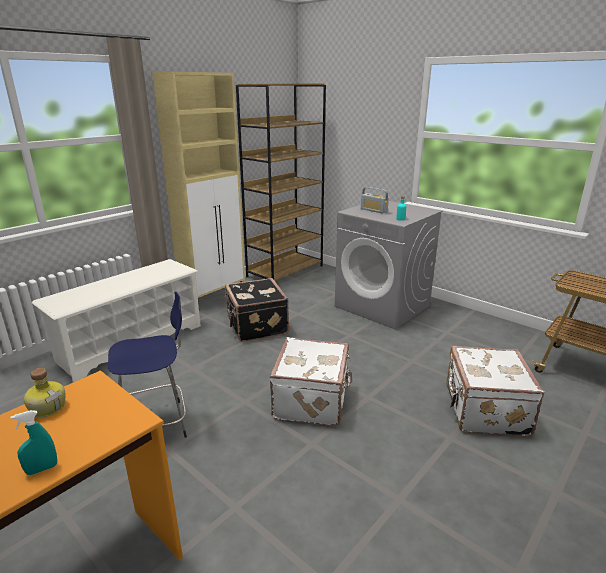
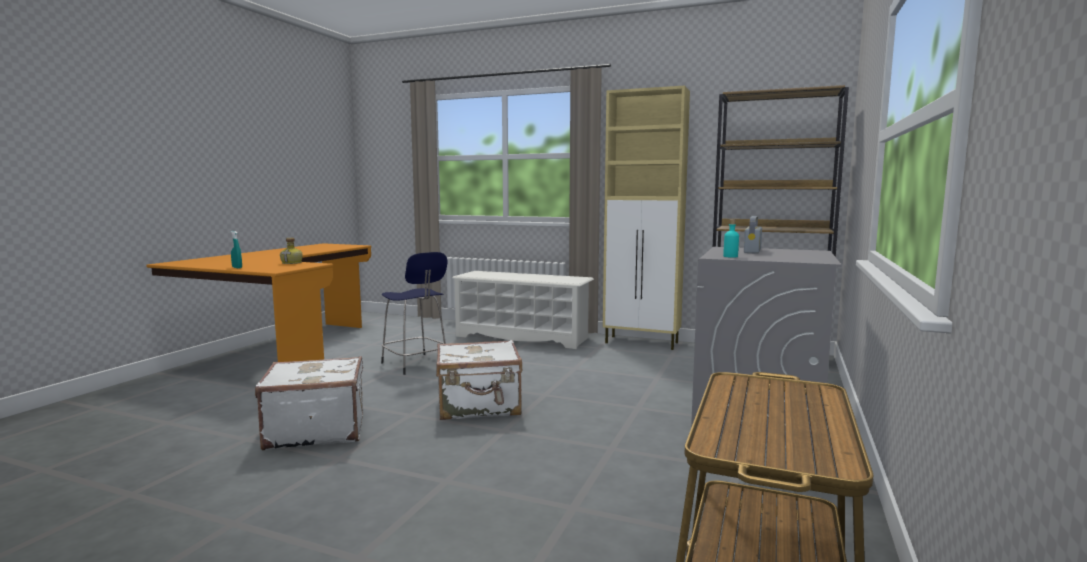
camera: 70 degrees right, 15 degrees down
(256, 326) = (601, 366): black suitcase -> none
(484, 411) = (519, 503): white suitcase -> white suitcase (316, 430)

